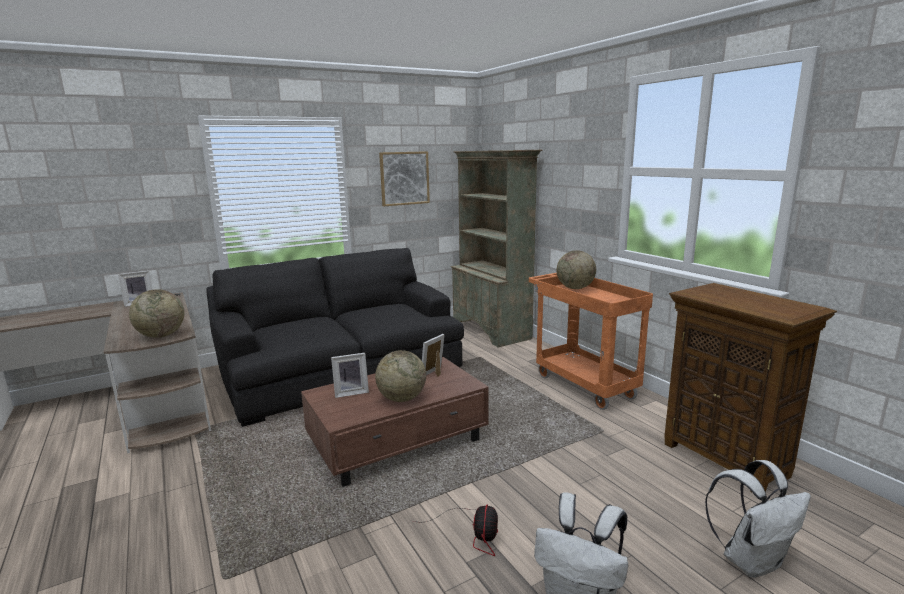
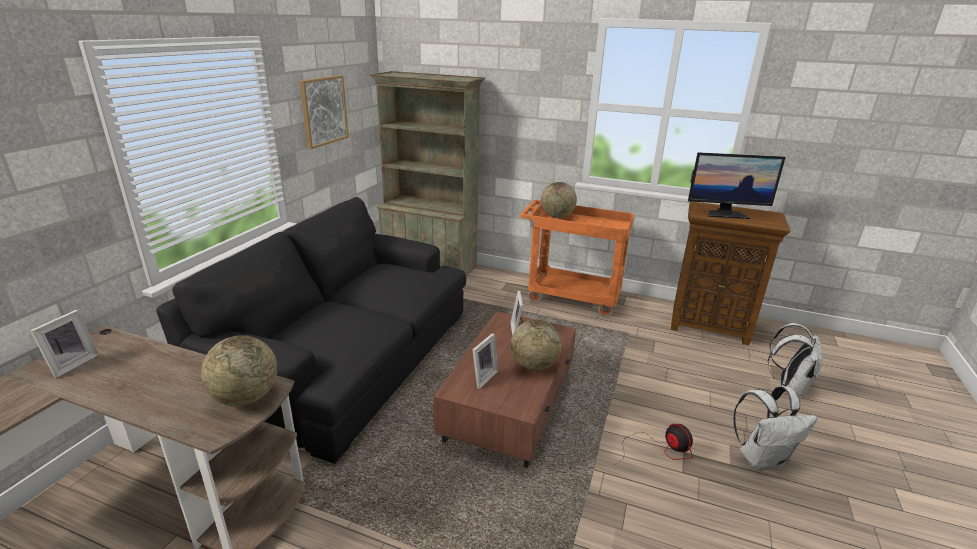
camera: 40 degrees left, 10 degrees up
(726, 297) = (725, 214): none -> monitor

